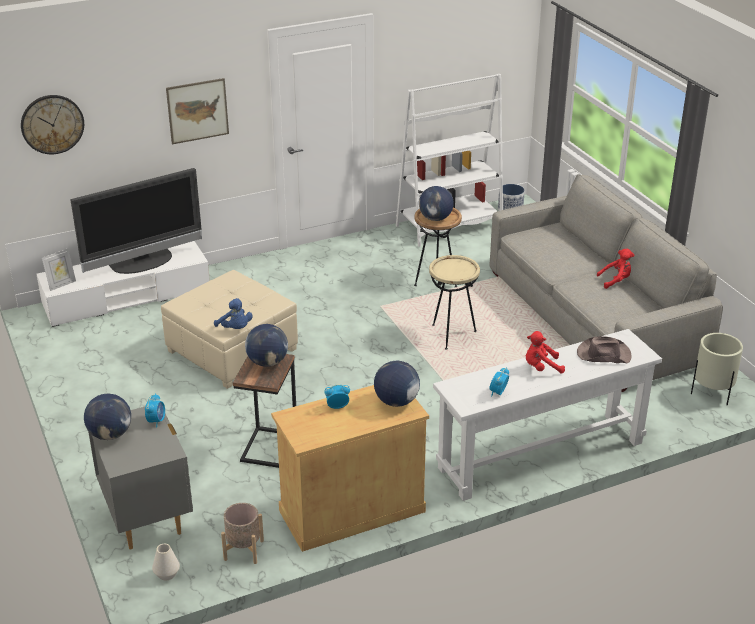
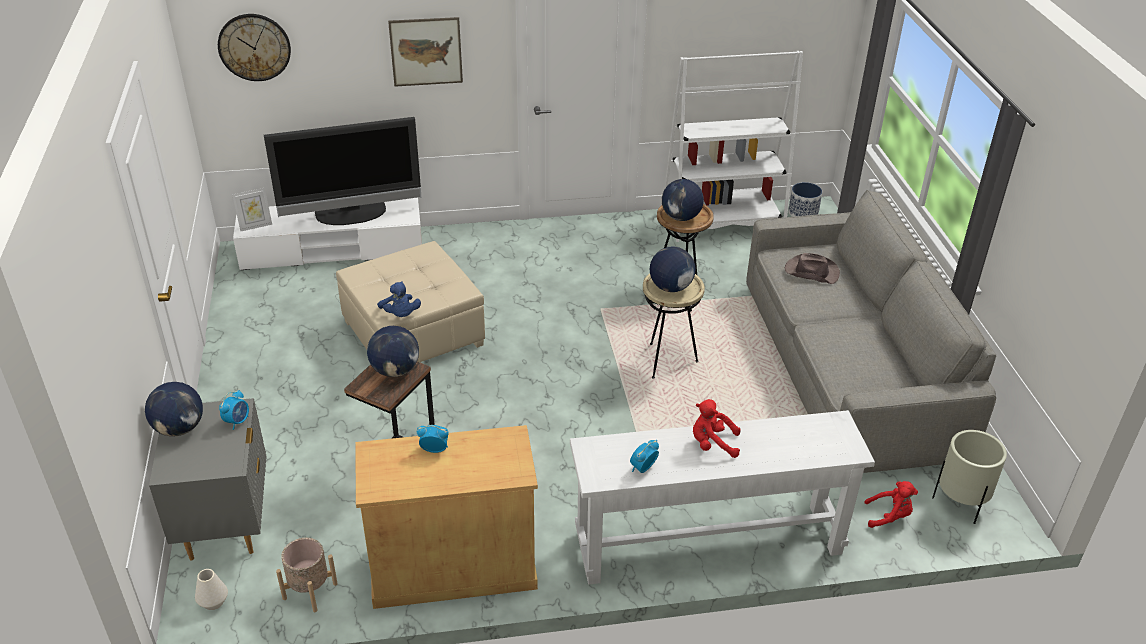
camera: 15 degrees right, 5 degrees up
(396, 402) = (507, 457): globe -> globe (670, 287)
(603, 354) = (799, 441): brown hat -> brown hat (811, 271)
(616, 281) = (875, 334): red plush toy -> red plush toy (889, 516)

